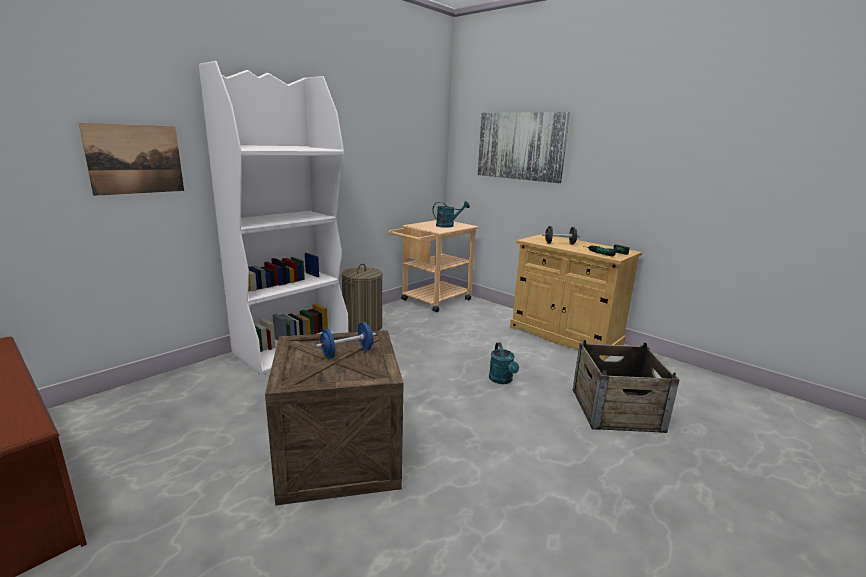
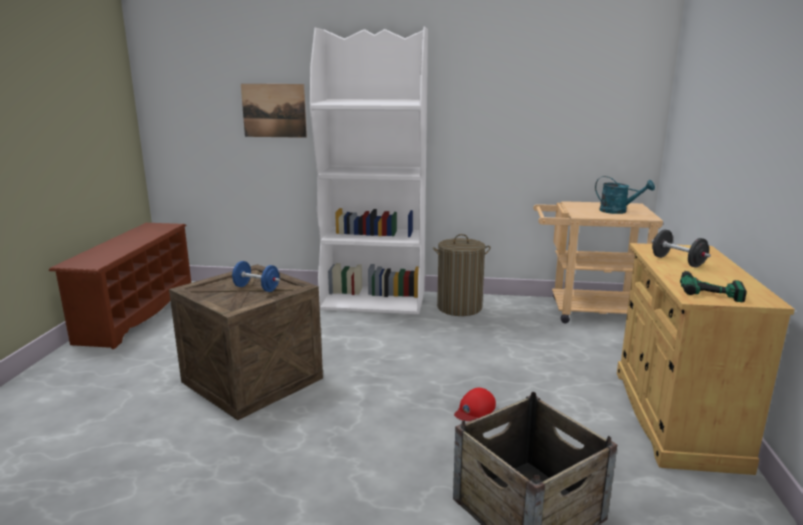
camera: 55 degrees right, 0 degrees up
(502, 380) = (474, 409): turquoise watering can -> red cap
(520, 146) = (717, 100): picture -> none

